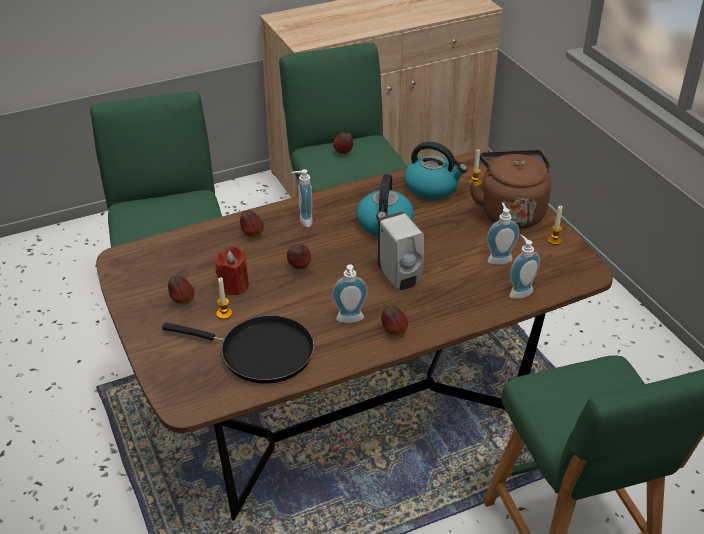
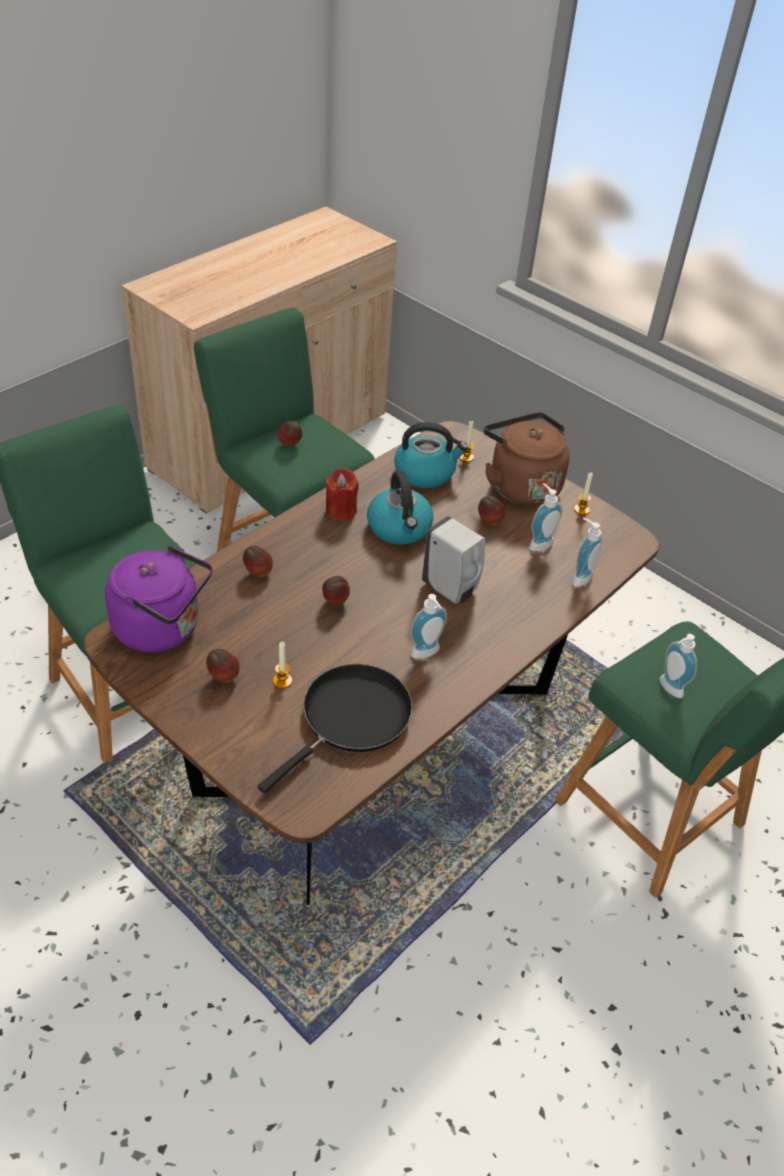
camera: 25 degrees left, 5 degrees up
(158, 258) = (163, 628): none -> purple kettle
(233, 285) = (273, 643): red candle -> red candle (341, 510)
(260, 353) = (351, 719): black frying pan -> black frying pan turned 45 degrees counterclockwise
(303, 221) = (307, 542): soap dispenser -> soap dispenser (668, 689)
(393, 332) = (480, 656): apple -> apple (489, 522)

